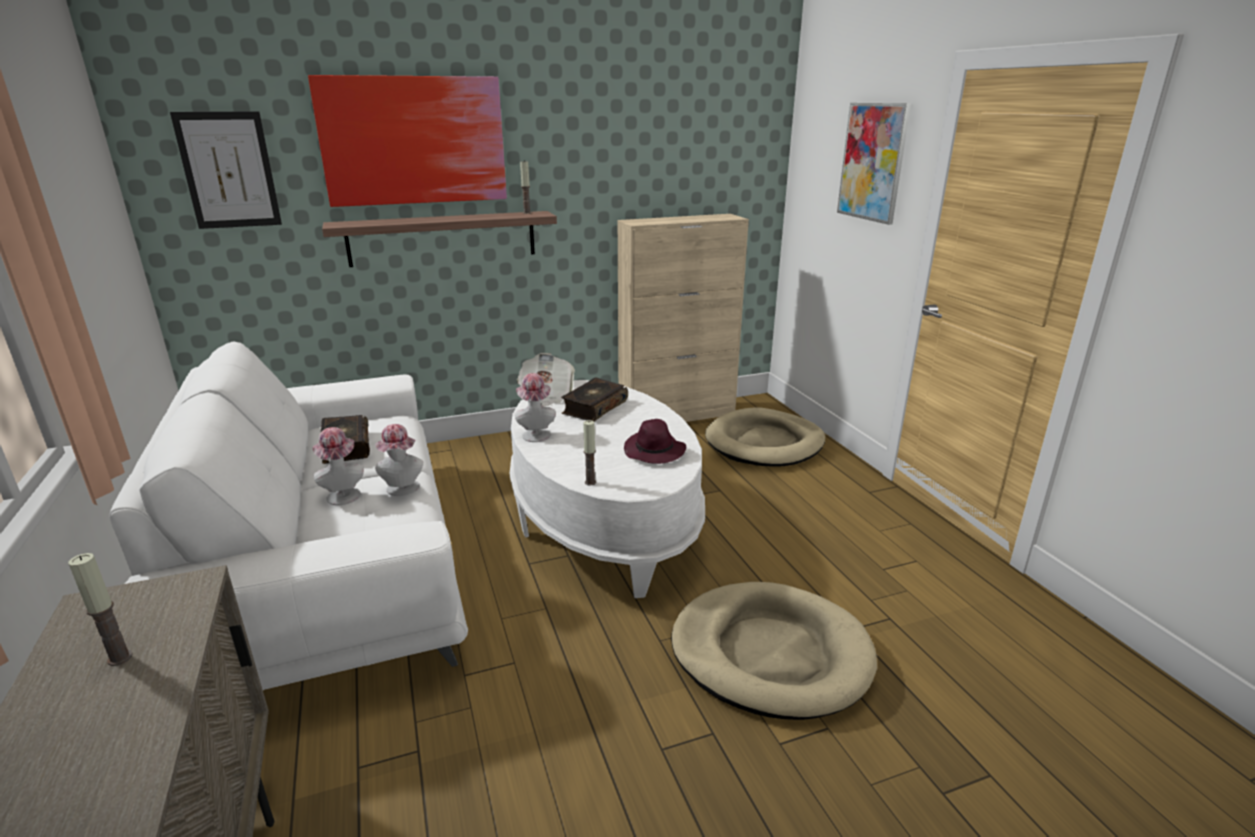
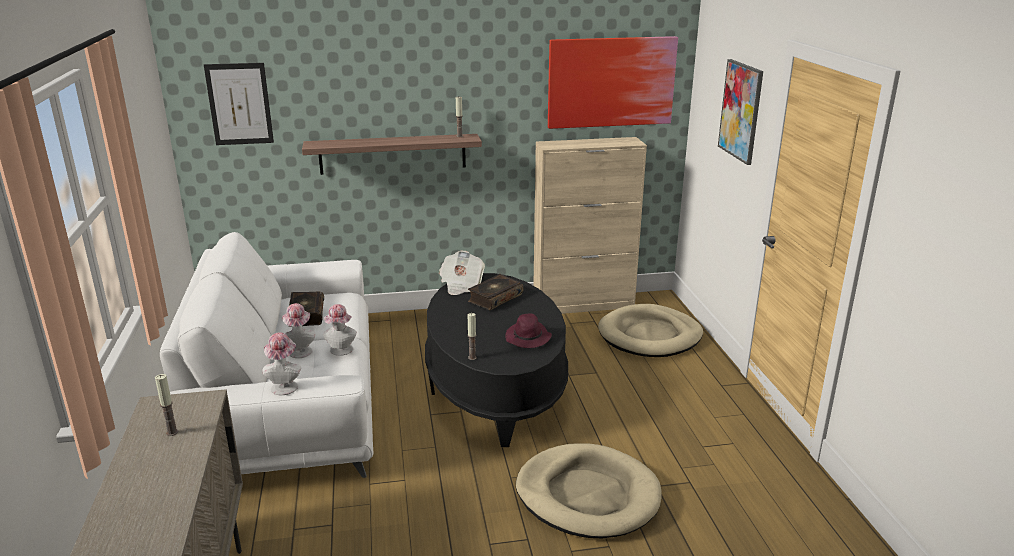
camera: 10 degrees right, 0 degrees up
(414, 141) = (374, 81): picture -> picture (611, 82)
(536, 434) = (444, 316): hat -> hat (285, 386)
(603, 519) = (495, 387): white coffee table -> black coffee table

